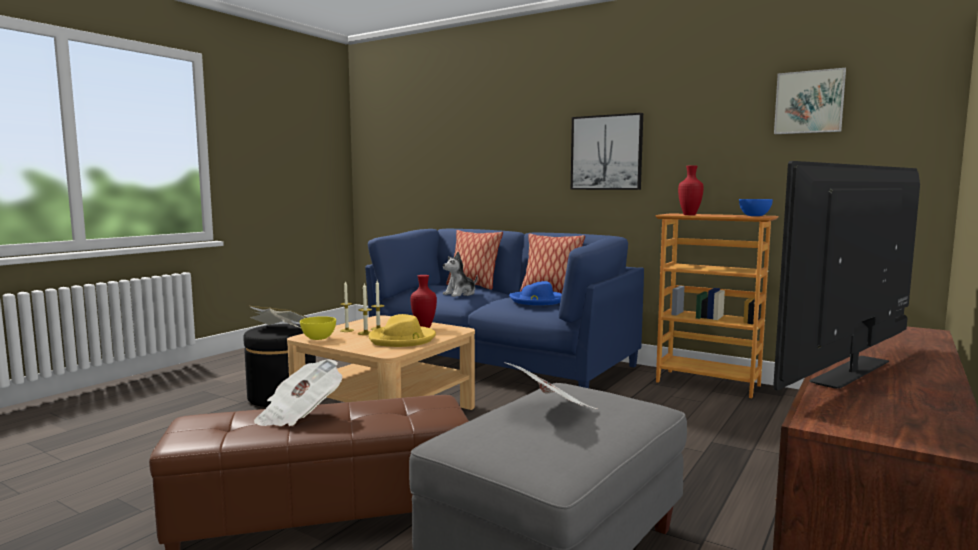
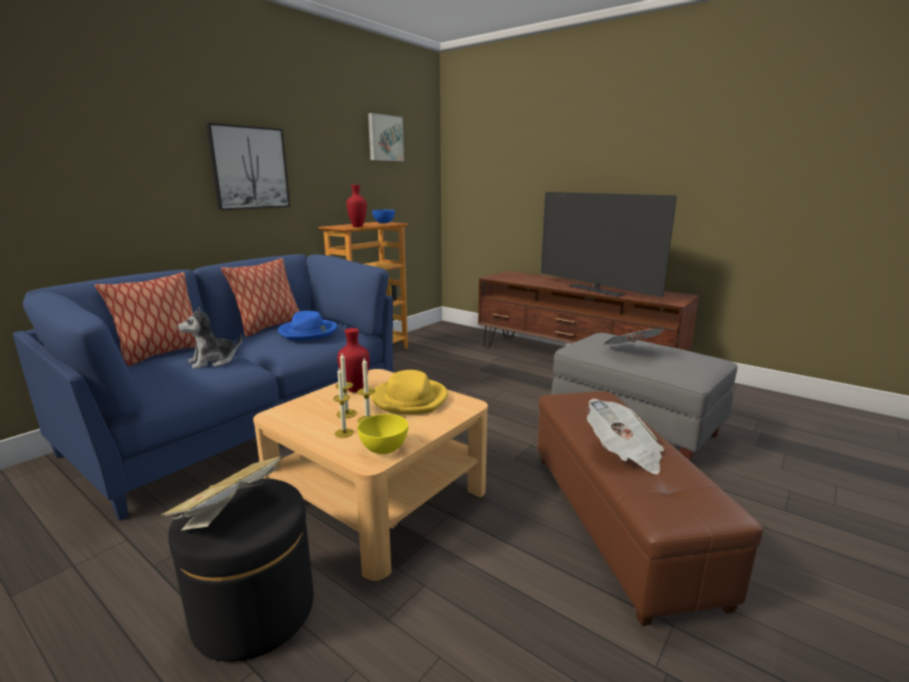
camera: 85 degrees left, 10 degrees up
(460, 294) = (213, 361): plush toy -> plush toy turned 90 degrees clockwise

